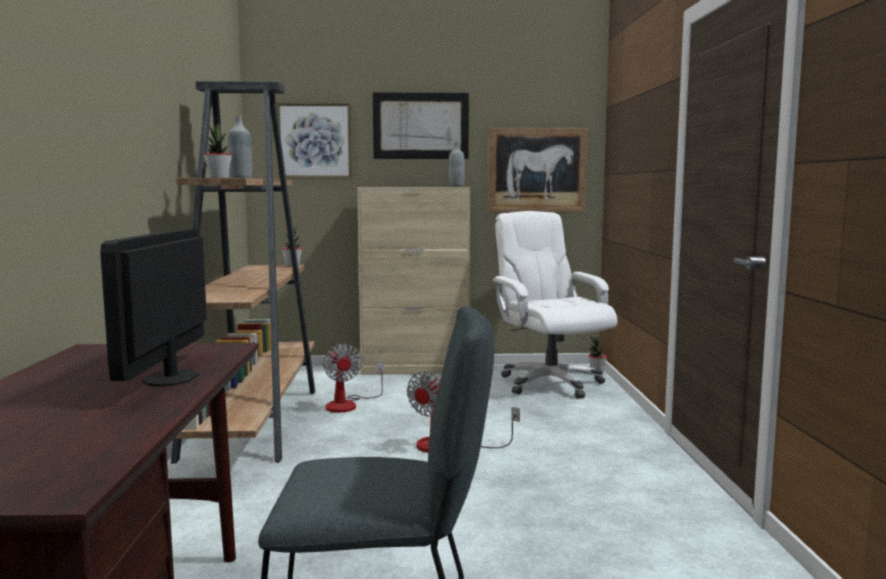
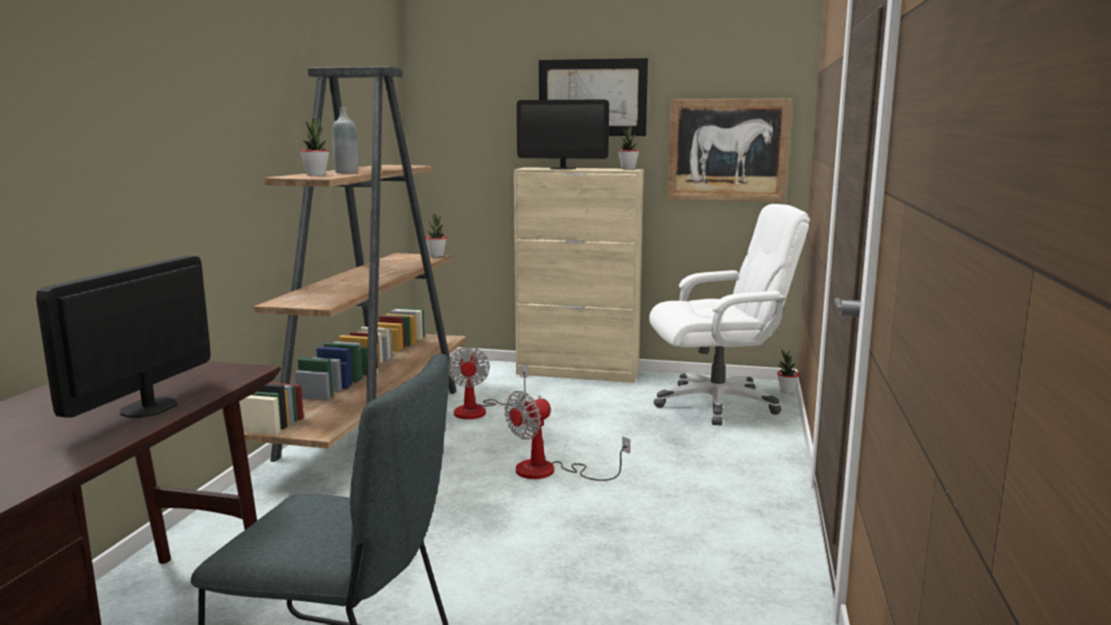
camera: 15 degrees right, 5 degrees up
(314, 141) = (477, 115): picture -> none
(400, 186) = (563, 168): none -> monitor
(456, 186) = (628, 169): grey bottle -> potted plant
(550, 383) = (717, 403): white office chair -> white office chair turned 90 degrees clockwise

